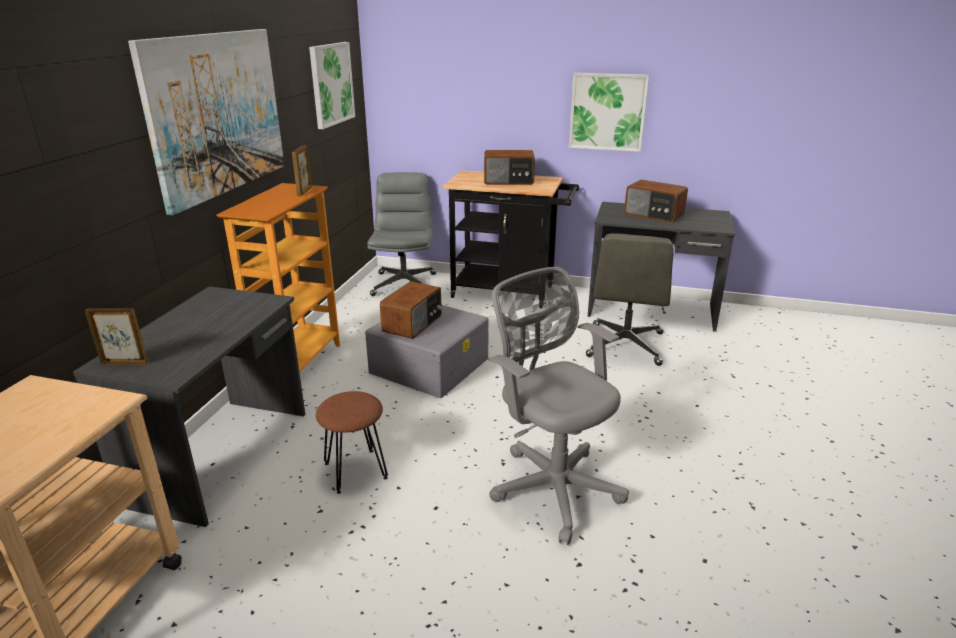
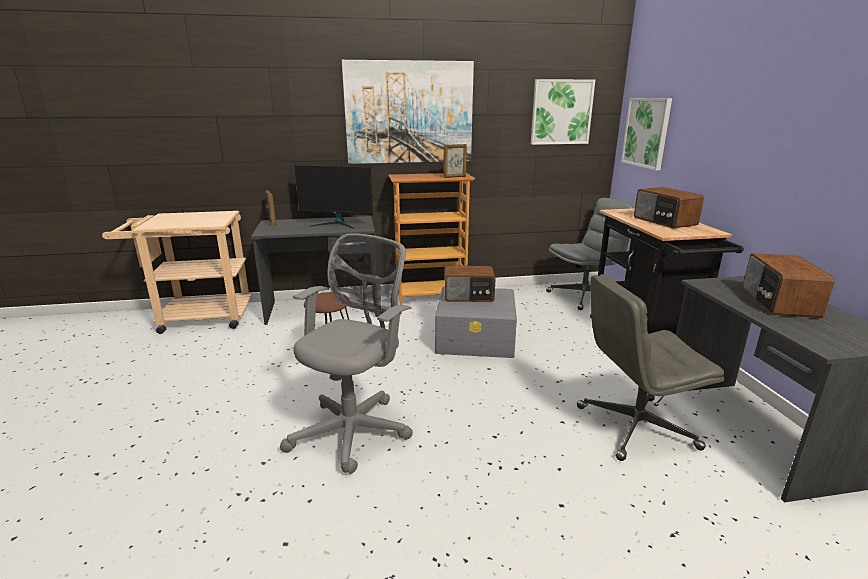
camera: 65 degrees right, 5 degrees down
(216, 313) = (337, 224): none -> monitor
(607, 112) = (795, 160): picture -> picture (646, 132)

